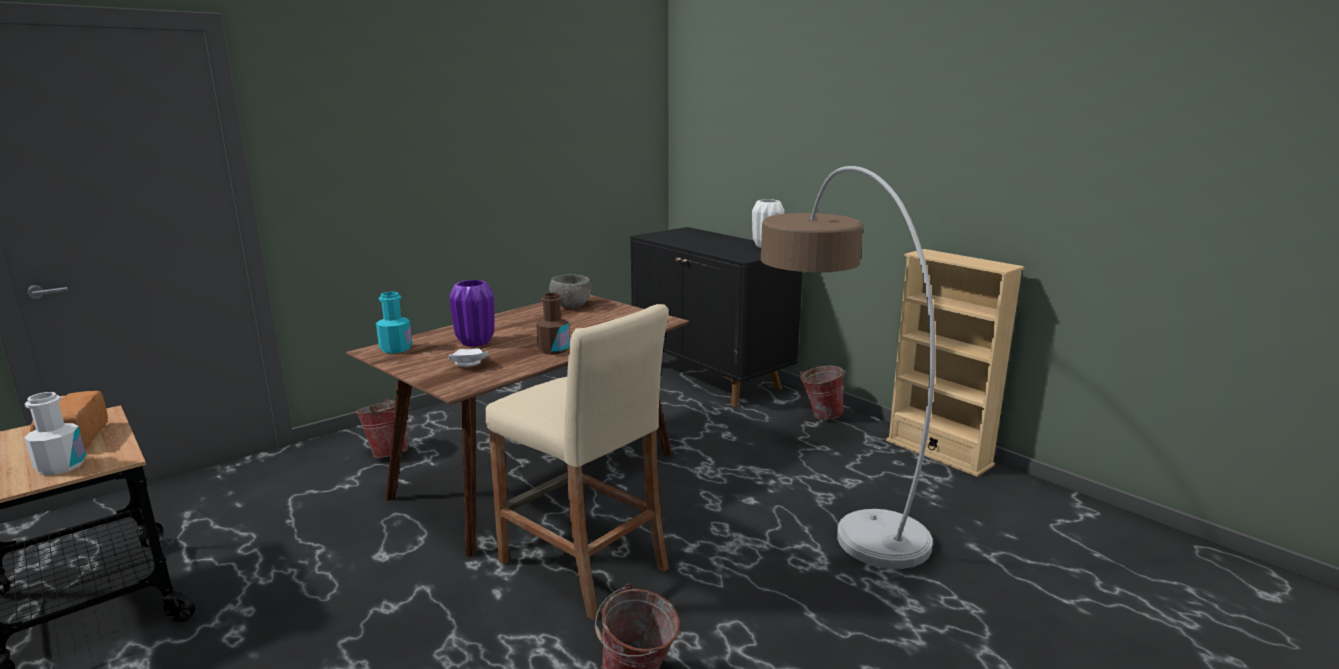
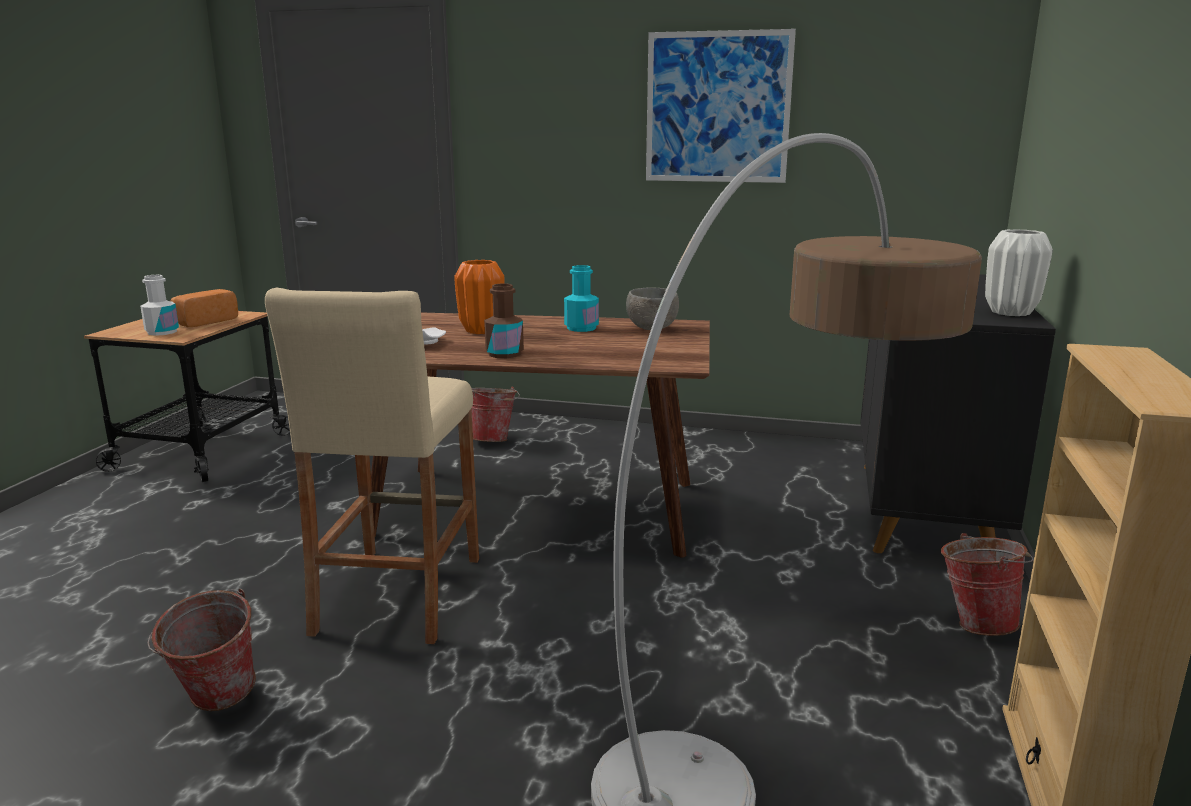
camera: 55 degrees right, 0 degrees up
(396, 349) = (427, 318): turquoise bottle -> turquoise bottle (581, 328)
(475, 342) = (482, 331): purple vase -> orange vase
(498, 129) = (717, 108): none -> picture

